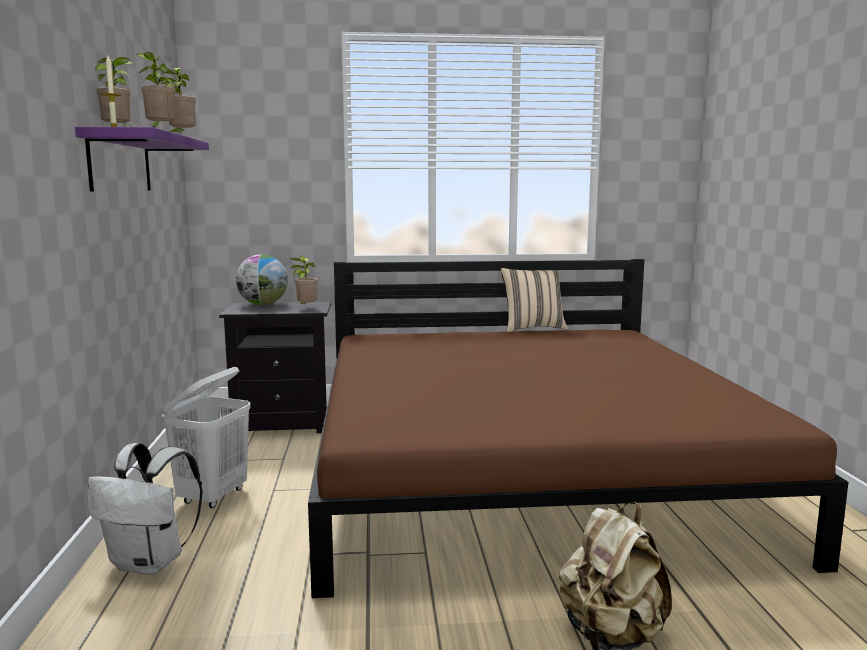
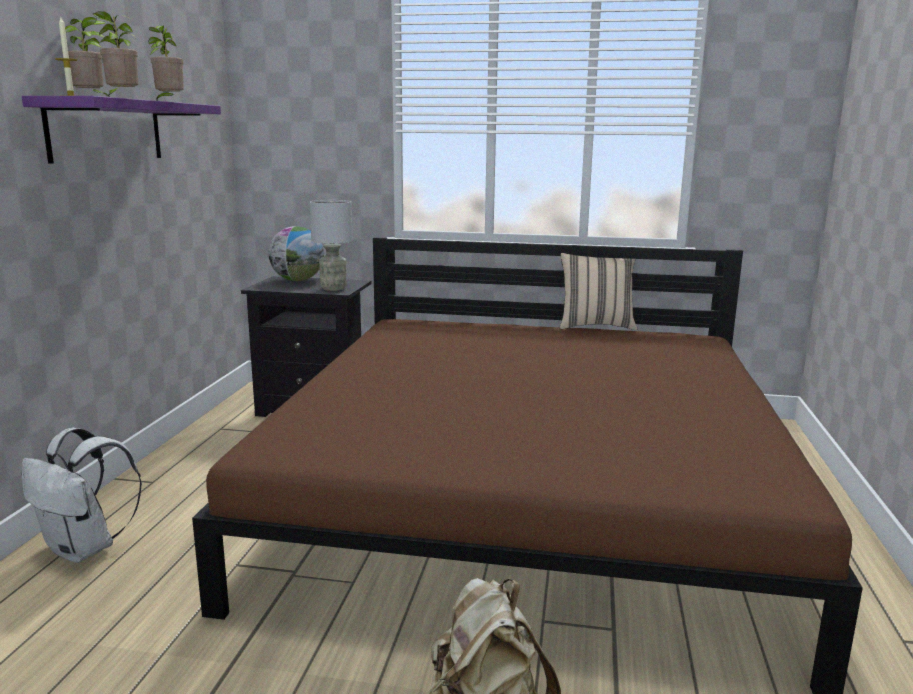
camera: 15 degrees right, 5 degrees up
(213, 497) = (191, 484): white laundry basket -> none
(305, 308) = (333, 288): potted plant -> grey table lamp

